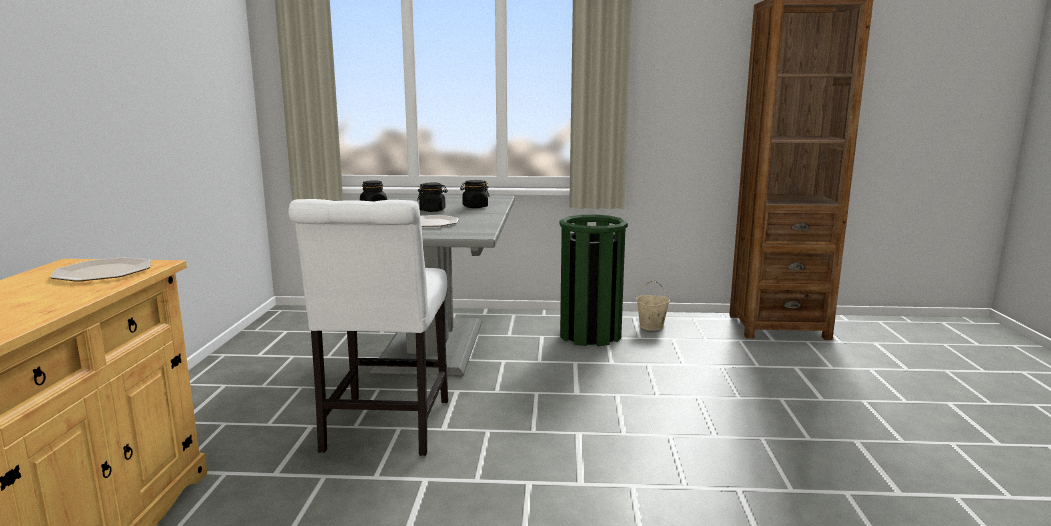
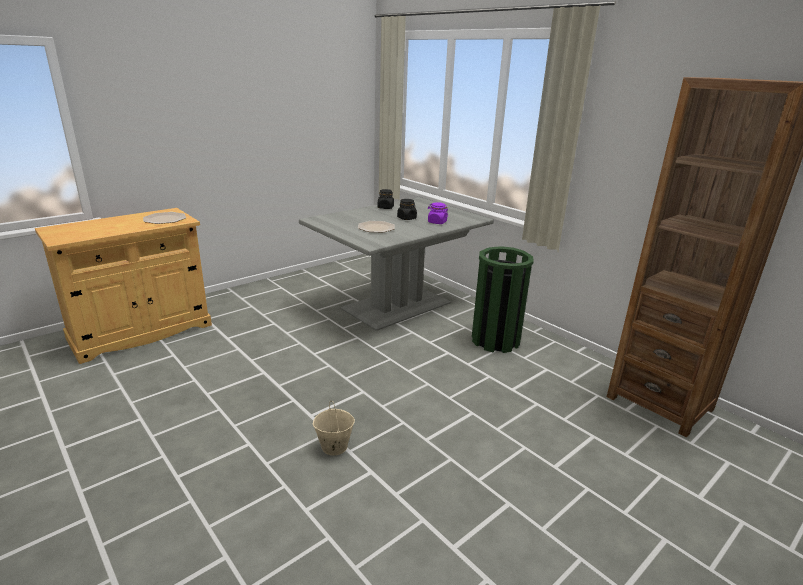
camera: 45 degrees right, 10 degrees up
(384, 429) = (293, 340): white chair -> none
(475, 207) = (437, 222): black jar -> purple jar
(651, 327) = (550, 354): beige bucket -> beige bucket (334, 446)

